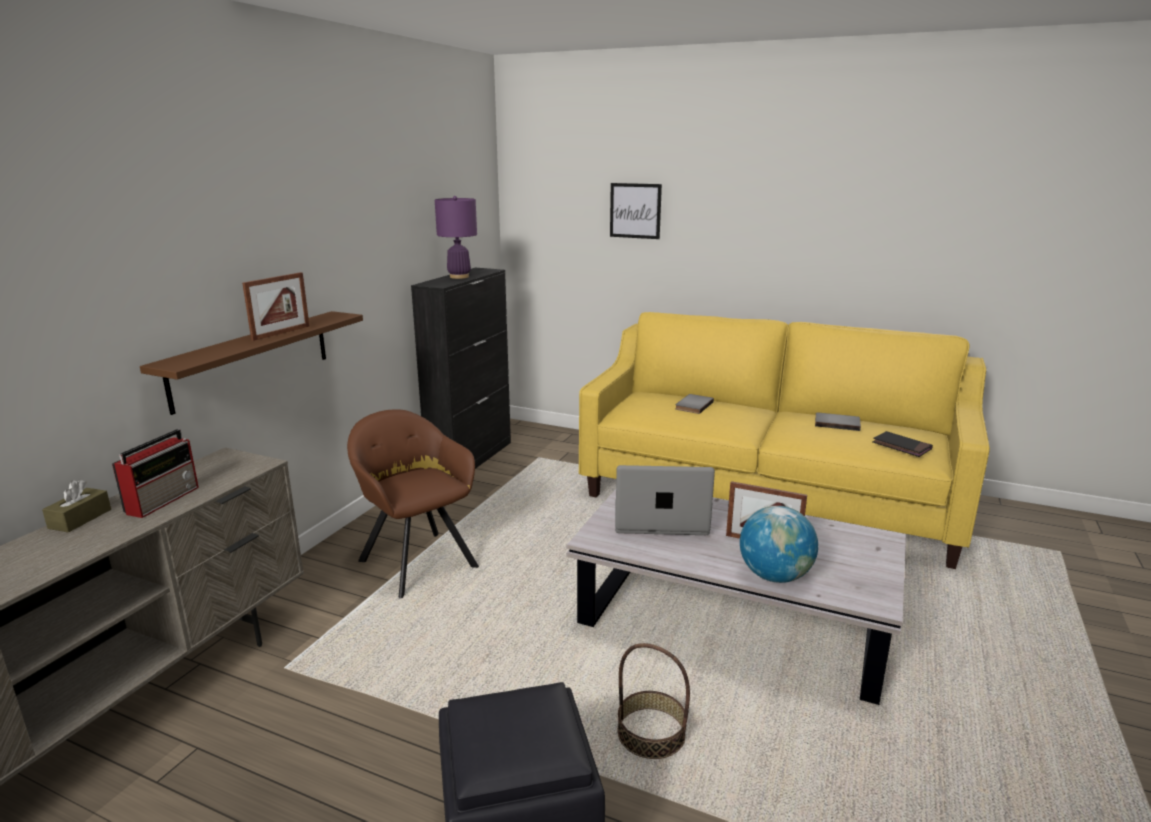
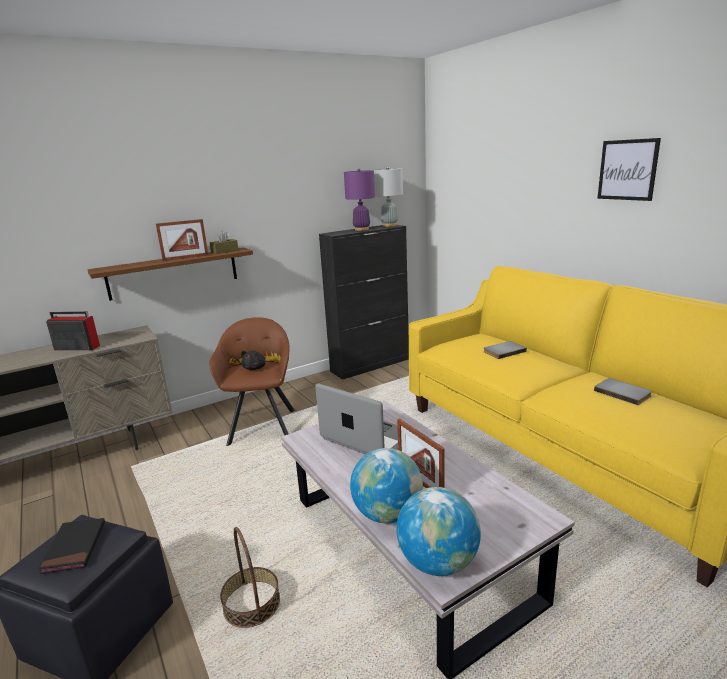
camera: 35 degrees right, 0 degrees up
(80, 519) = (35, 350): brown tissue box -> brown tissue box (224, 251)
(164, 499) = (76, 348): radio -> radio turned 135 degrees counterclockwise
(417, 480) = (255, 368): none -> black plush toy
(482, 270) = (389, 225): none -> grey table lamp
(635, 211) = (510, 178): picture -> picture (627, 170)
(861, 595) = (438, 562): none -> globe
(901, 446) = (665, 431): black book -> black book (74, 547)

